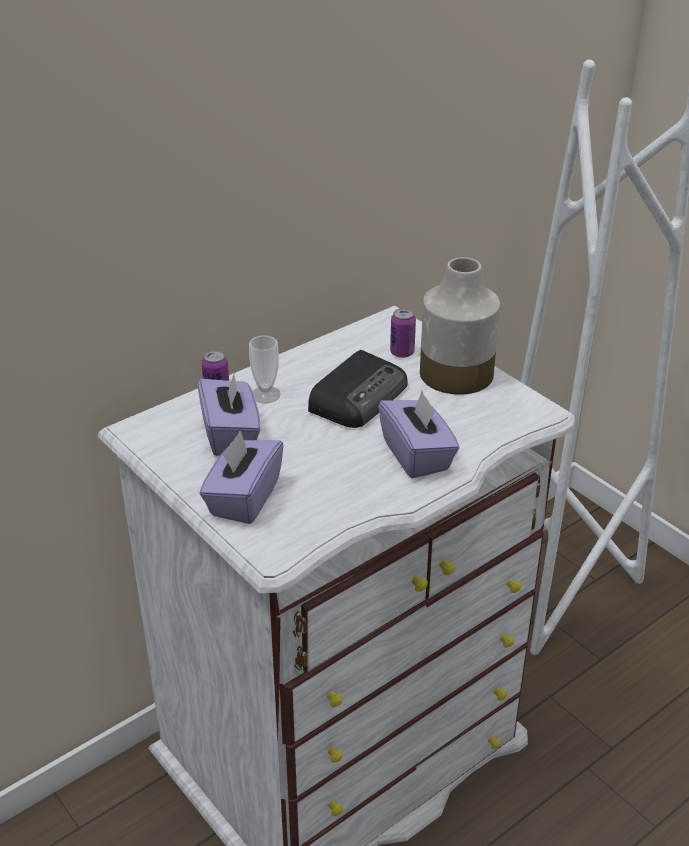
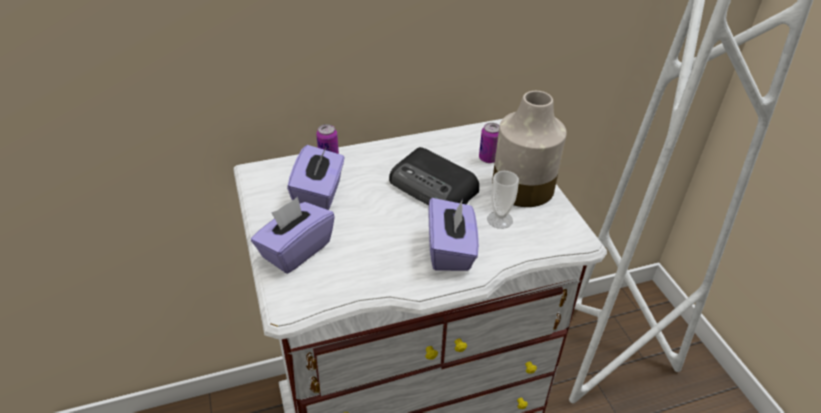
camera: 20 degrees right, 5 degrees up
(265, 395) = (364, 168): cup -> cup (499, 220)
(359, 396) = (434, 187): radio -> radio turned 75 degrees clockwise

